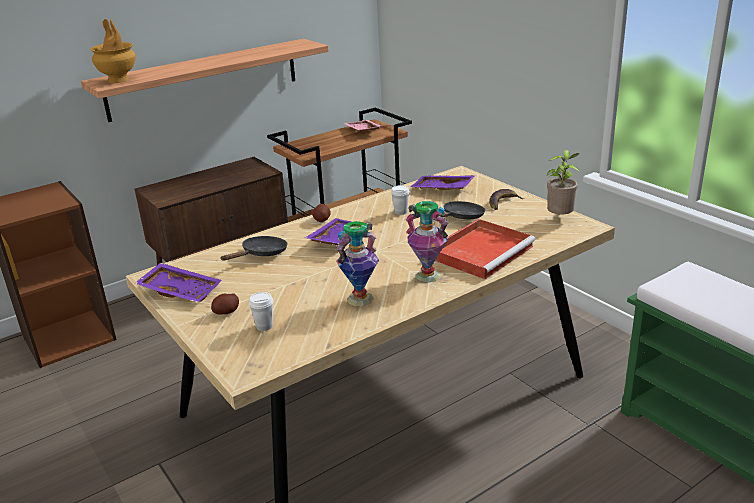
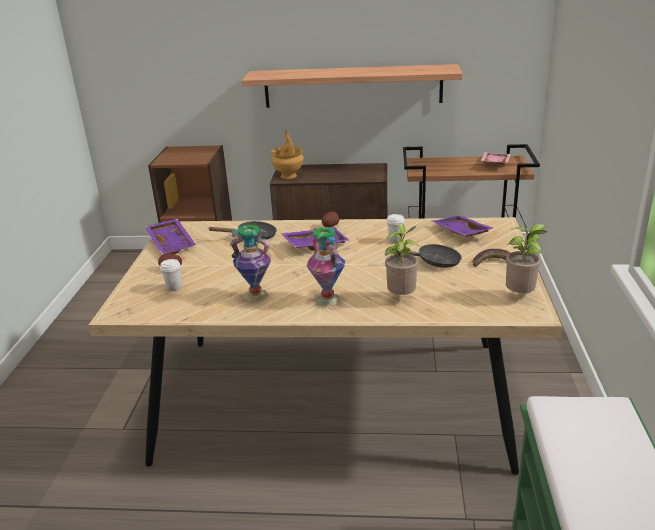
camera: 40 degrees right, 0 degrees up
(119, 80) = (268, 75): brown vase -> brown vase (288, 176)
(482, 251) = (401, 297): red tray -> potted plant

